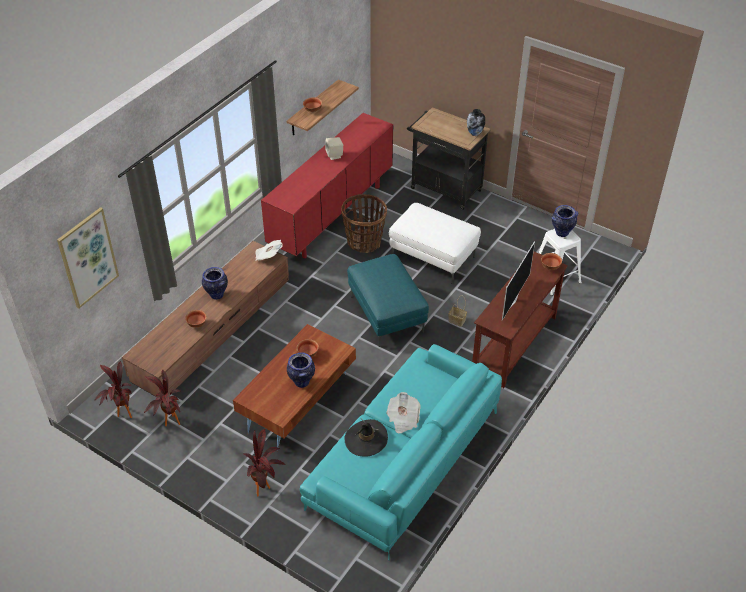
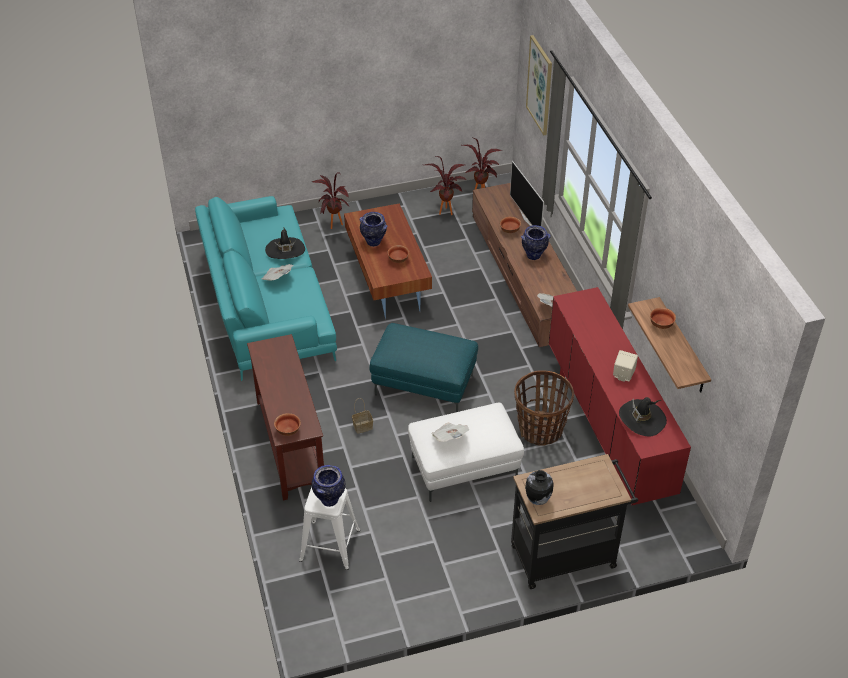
camera: 130 degrees right, 0 degrees up
(362, 135) = (642, 419): none -> black hat
(449, 225) = (450, 438): none -> newspaper
(512, 300) = (283, 374): television -> television (527, 219)

